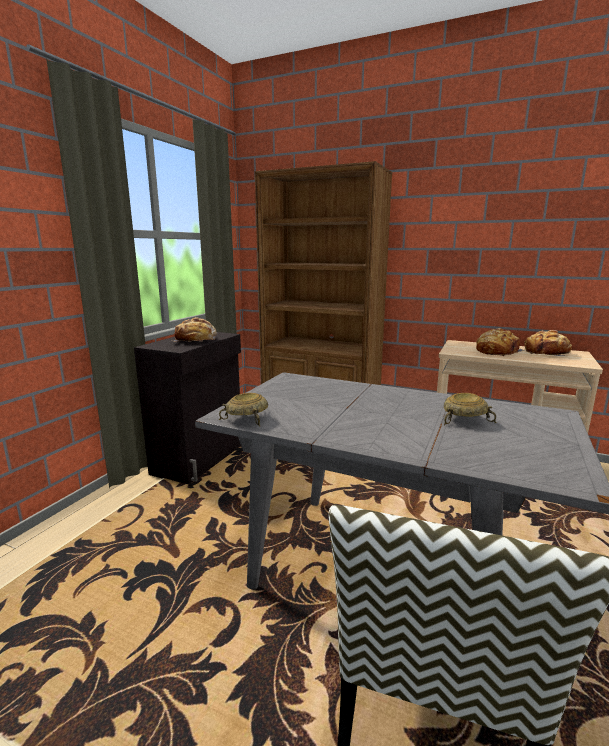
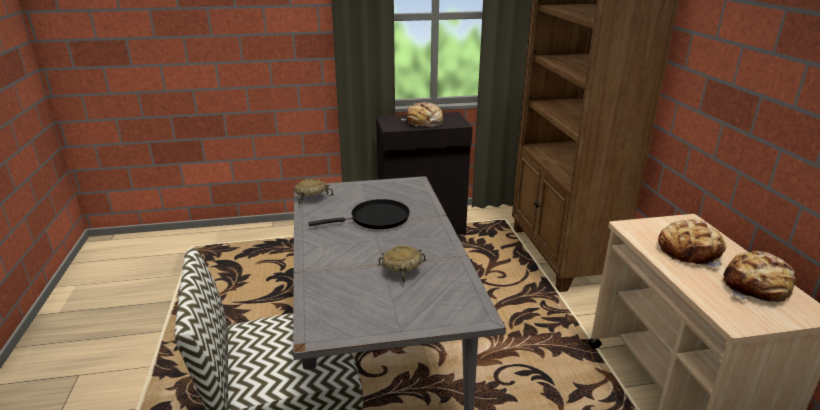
camera: 55 degrees right, 10 degrees up
(344, 405) = (376, 219): none -> black frying pan

